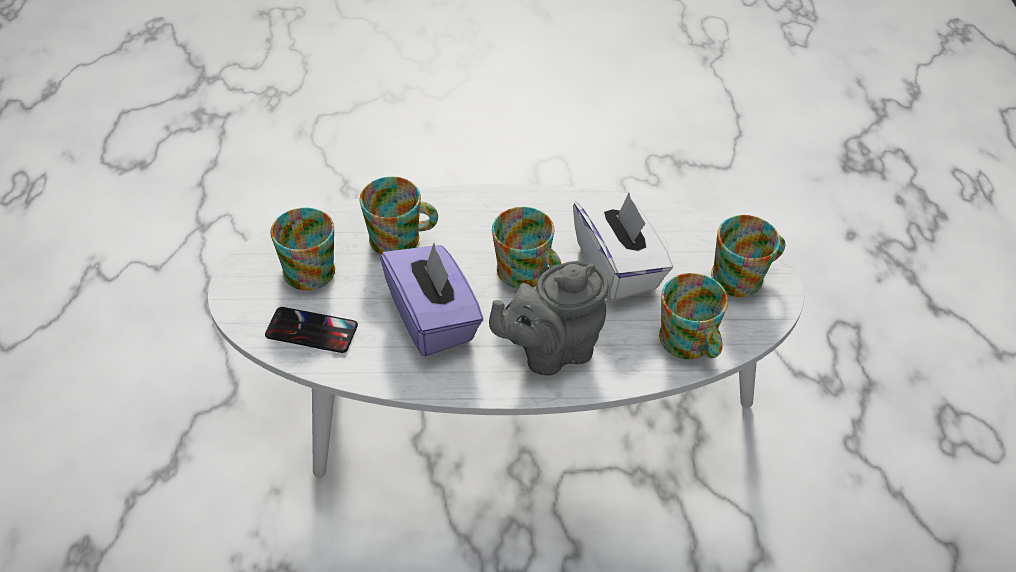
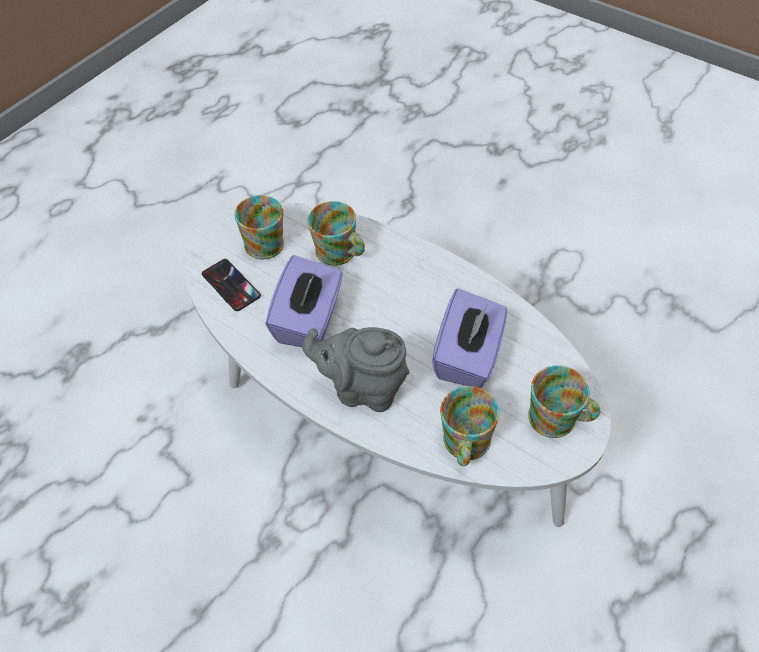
camera: 40 degrees right, 5 degrees up
(527, 274) = (399, 325): mug -> none
(618, 267) = (468, 356): white tissue box -> purple tissue box

